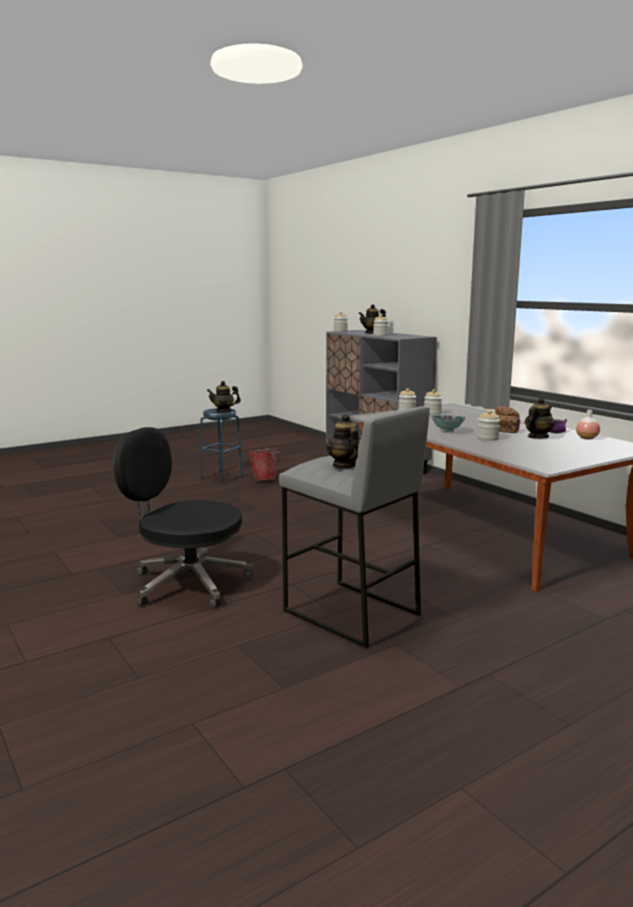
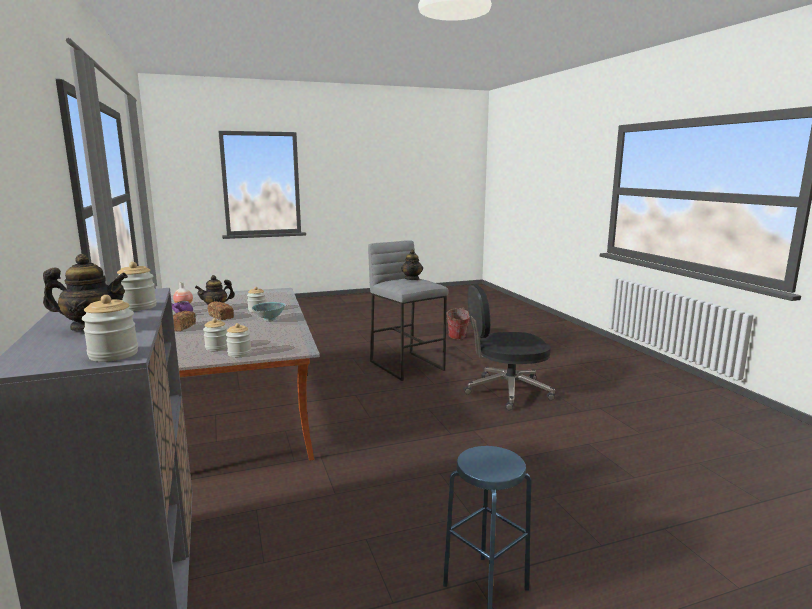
camera: 165 degrees left, 0 degrees up
(187, 583) = (506, 391): black office chair -> black office chair turned 135 degrees clockwise
(224, 411) = (481, 457): teapot -> none
(264, 480) = (404, 561): bucket -> bucket (457, 338)

